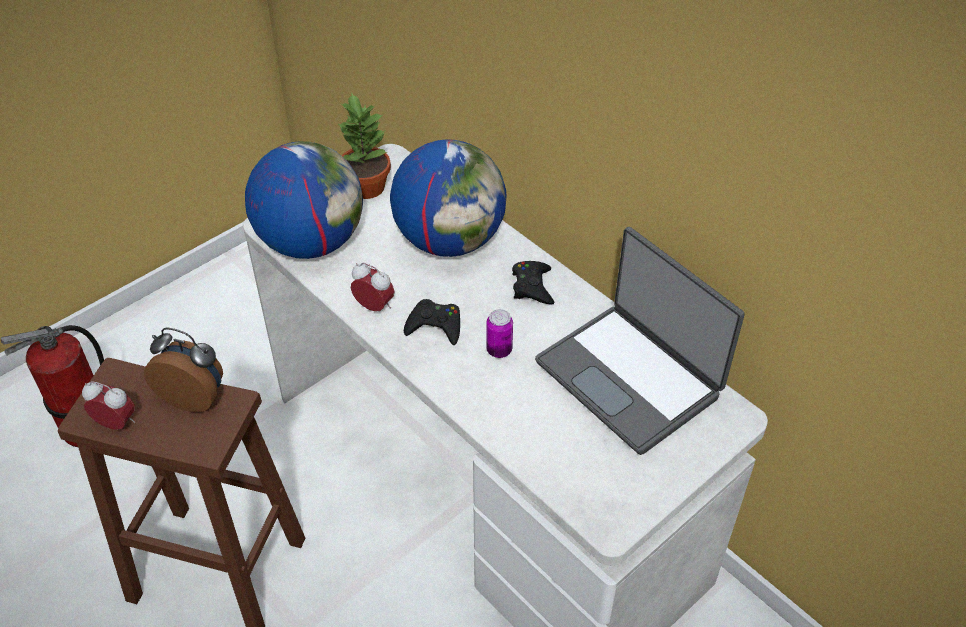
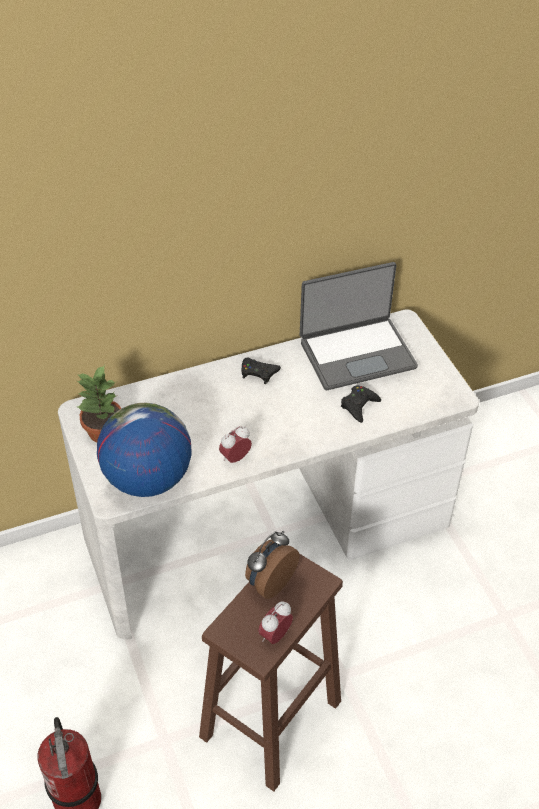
camera: 70 degrees left, 0 degrees up
(435, 326) = (270, 430): black game controller -> black game controller (359, 406)
(450, 240) = (190, 401): globe -> none
(499, 350) = (307, 405): can -> none

